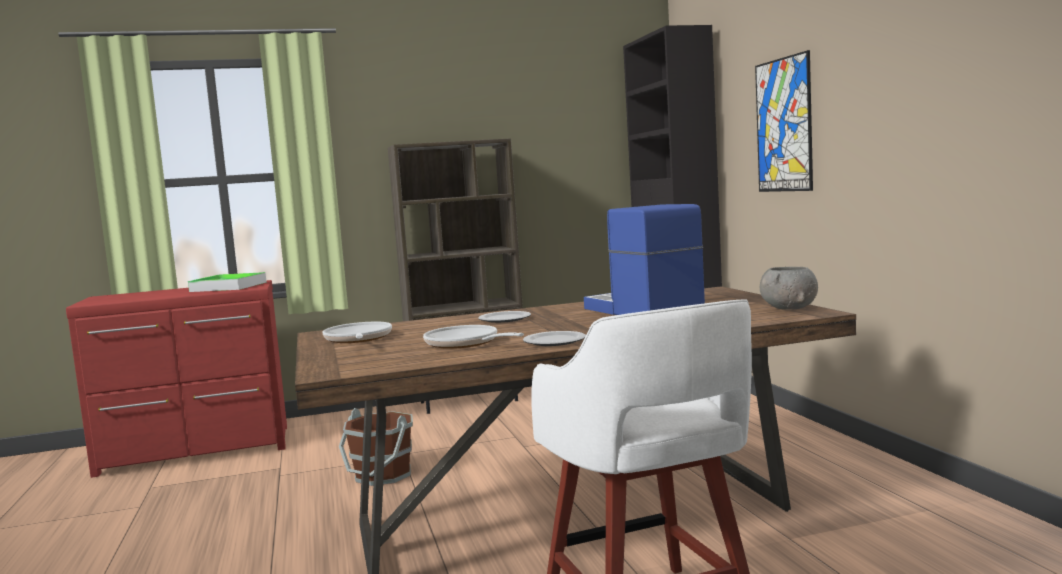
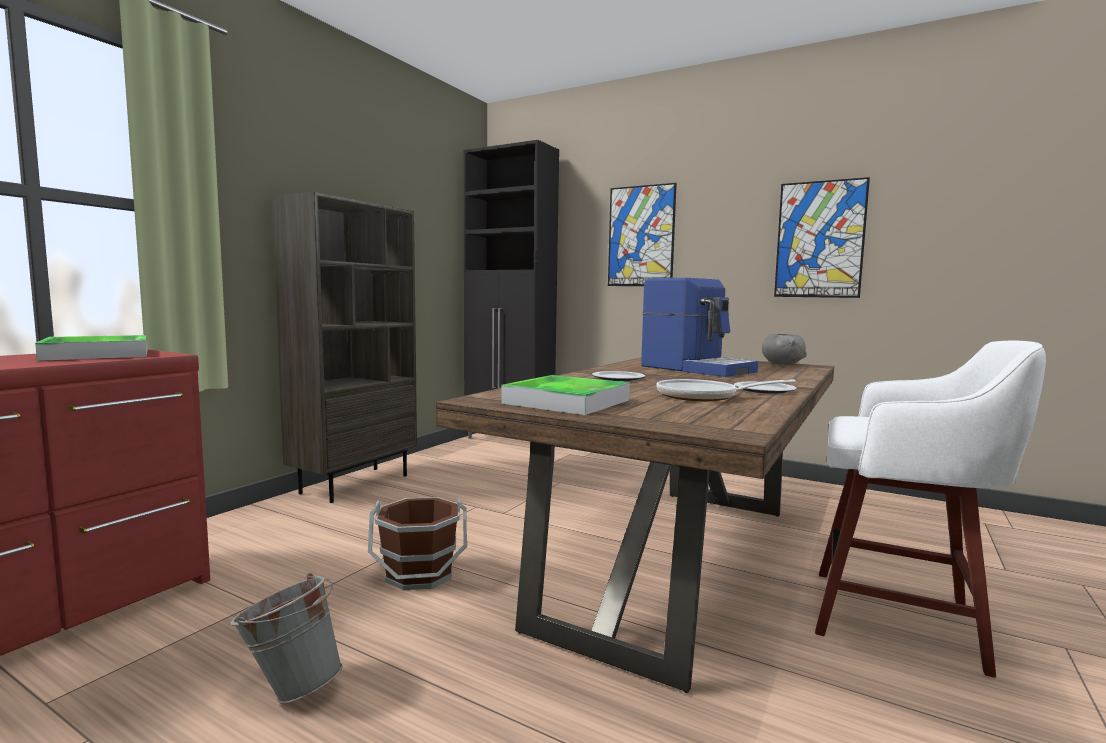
camera: 45 degrees left, 0 degrees up
(223, 513) = (291, 687): none -> grey bucket
(358, 339) = (566, 402): frying pan -> tray
(641, 311) = (697, 369): coffee machine -> coffee machine turned 150 degrees counterclockwise
(953, 115) = (819, 239): none -> picture

